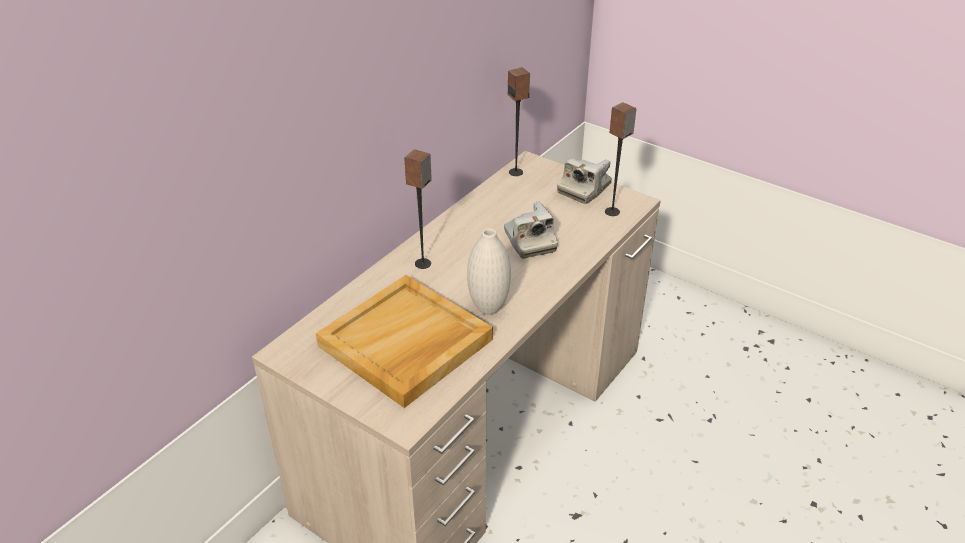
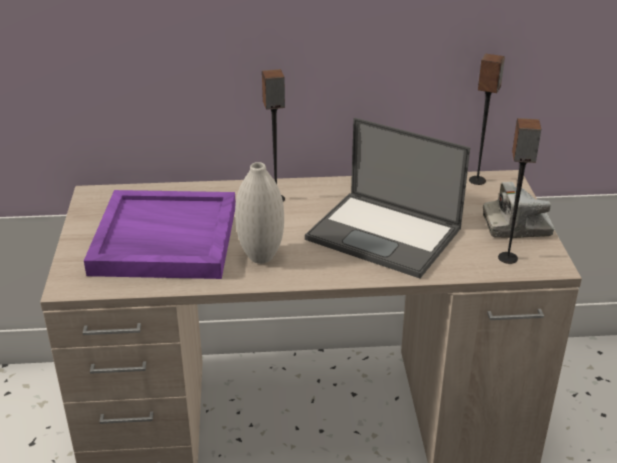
camera: 50 degrees right, 5 degrees down
(405, 344) = (164, 240): beige tray -> purple tray
(529, 241) = (386, 234): camera -> laptop

